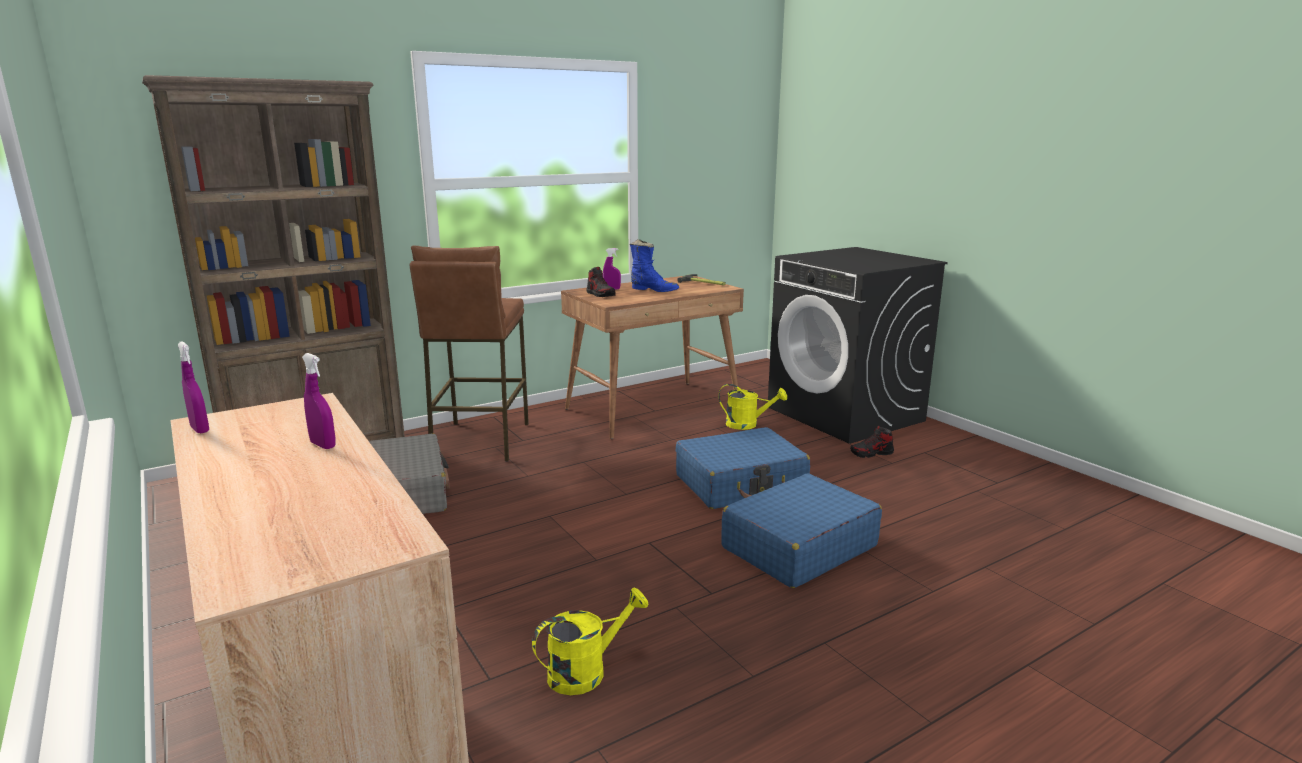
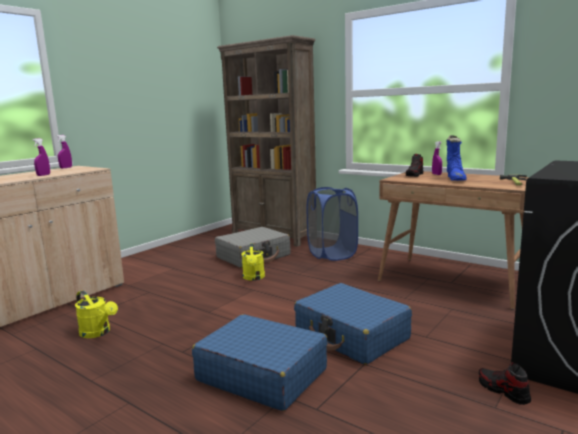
camera: 70 degrees right, 5 degrees down
(480, 441) = (332, 254): brown stool -> blue laundry basket
(747, 424) = (479, 319): yellow watering can -> yellow watering can (254, 278)

